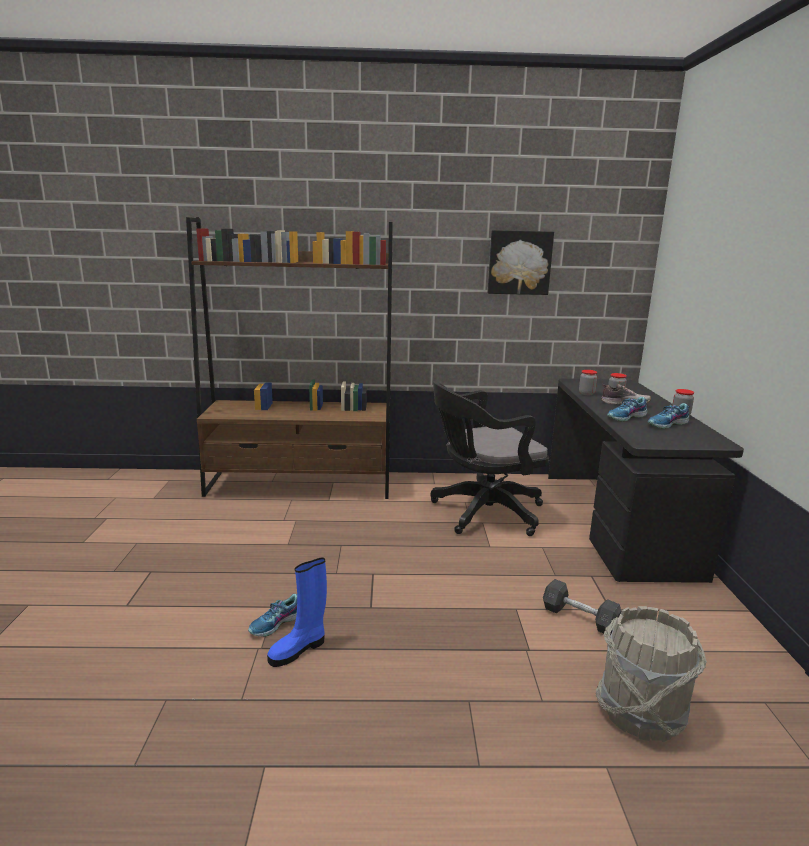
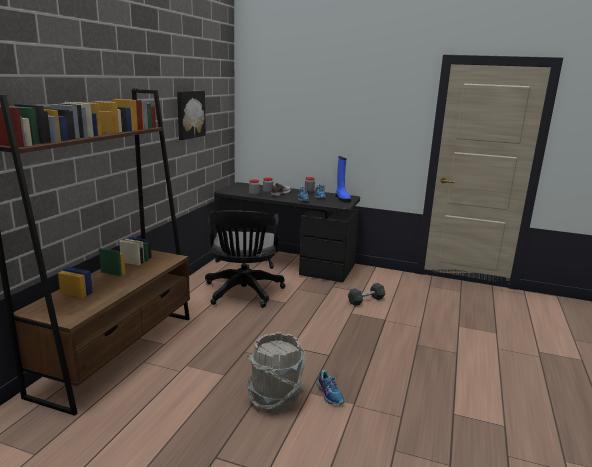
camera: 70 degrees left, 0 degrees up
(299, 649) = (361, 388): blue boot -> blue boot (342, 199)
(641, 713) = (431, 309): grey bucket -> grey bucket (275, 398)

